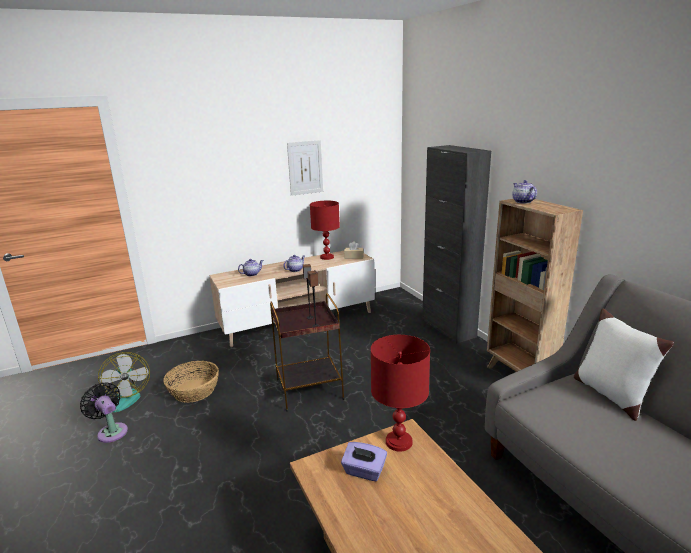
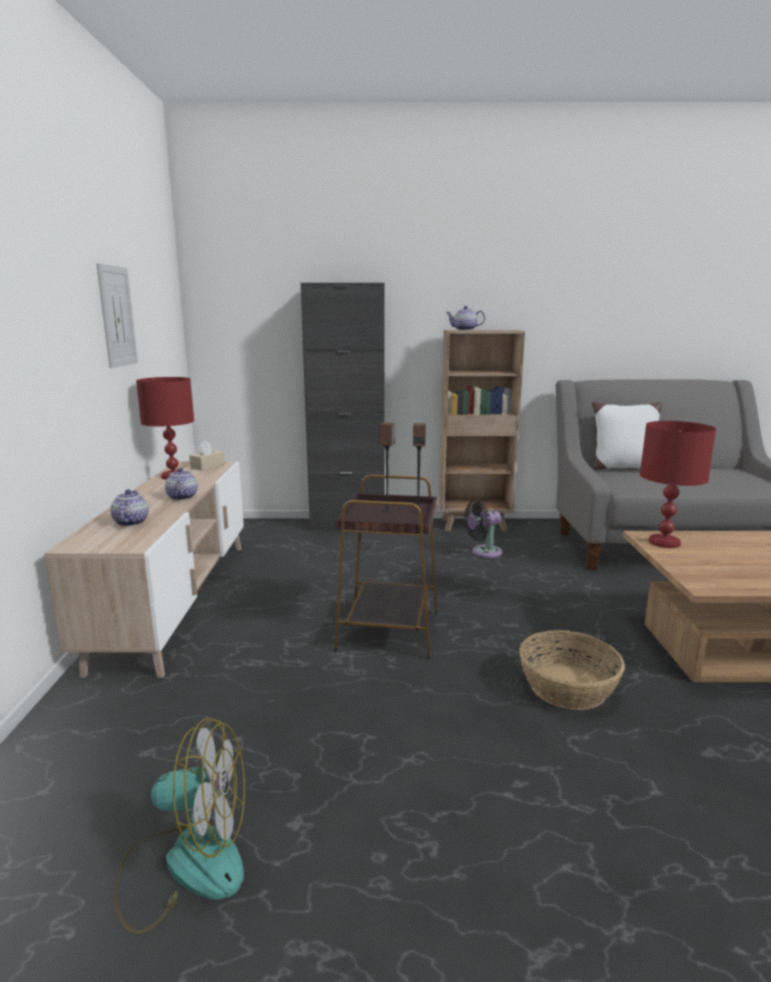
camera: 65 degrees left, 5 degrees down
(111, 431) = (320, 898): black fan -> black fan (483, 552)
(194, 391) = (277, 743): basket -> basket (568, 687)
(364, 471) = (713, 564): purple tissue box -> none

